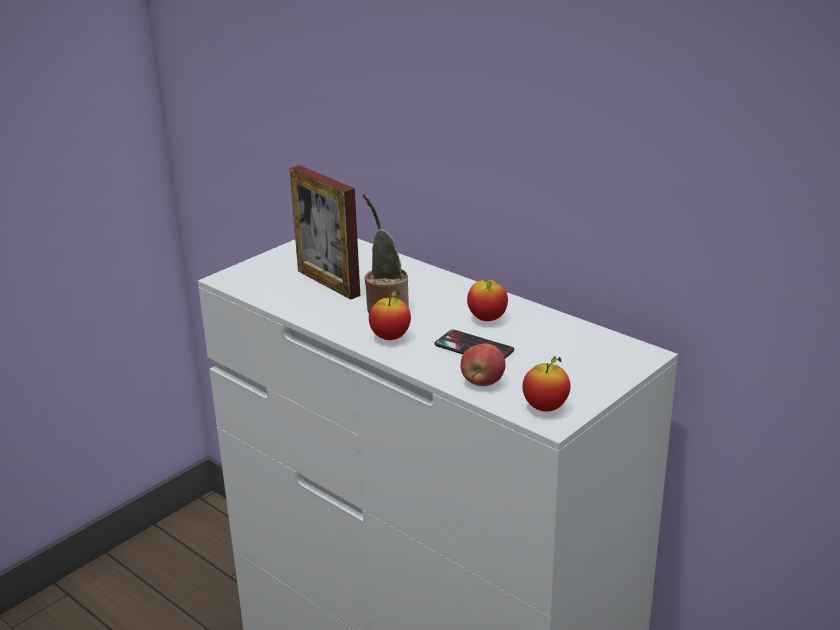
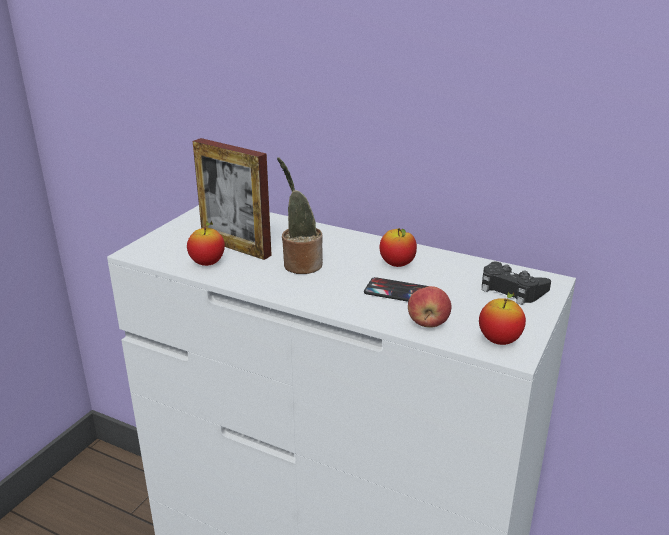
camera: 15 degrees left, 0 degrees up
(390, 337) = (319, 291): apple -> apple (207, 263)
(594, 358) = (511, 289): none -> black game controller

